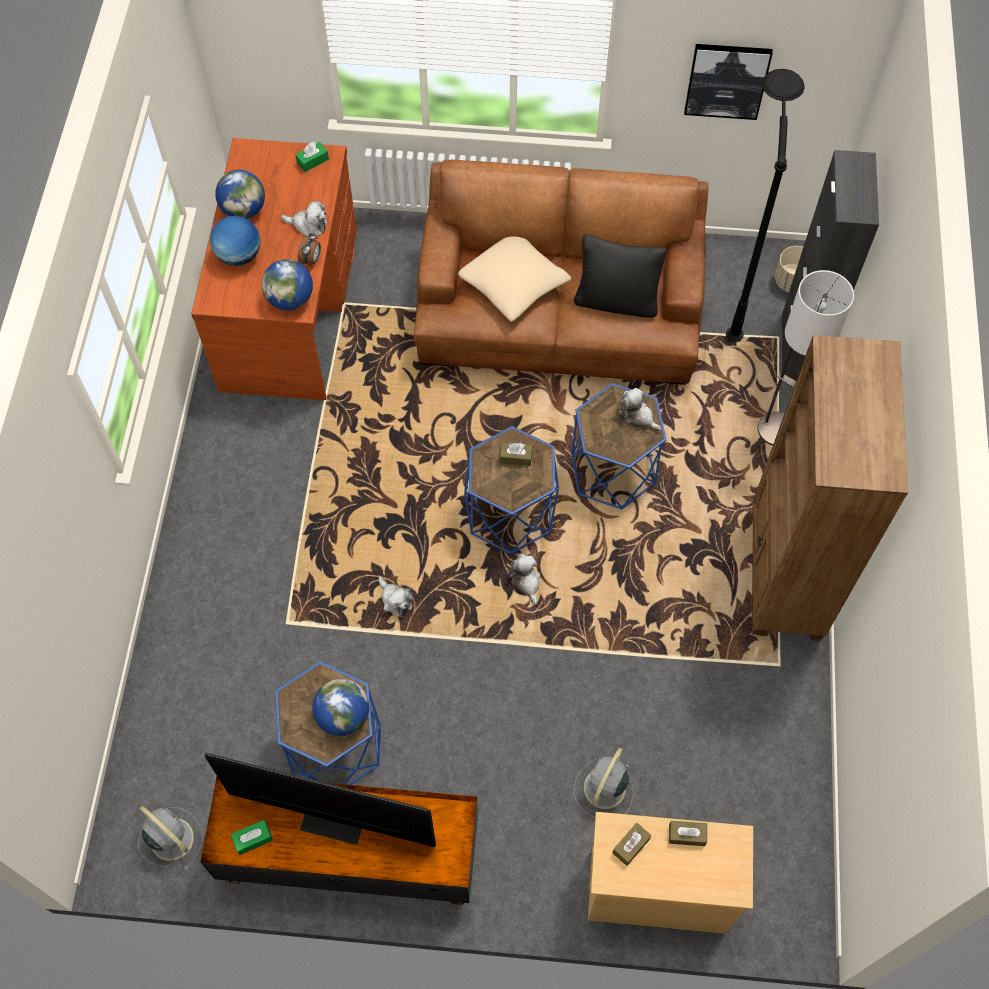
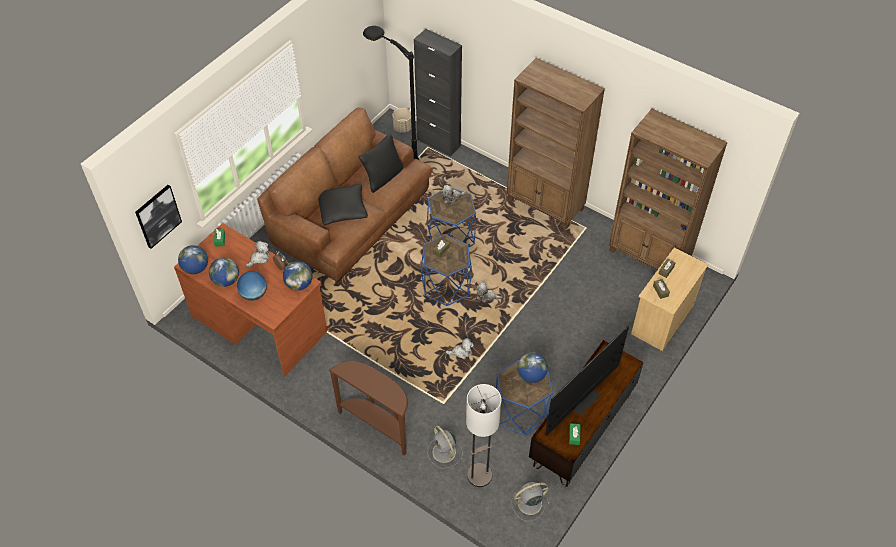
camera: 60 degrees left, 10 degrees down
(200, 554) = (377, 425): none -> brown console table
(244, 164) = (196, 268): none -> globe
(514, 285) = (343, 209): beige pillow -> black pillow
(603, 790) = (606, 316): grey fan -> grey fan (444, 453)
(727, 80) = (339, 57): picture -> picture (158, 216)
(776, 430) = (473, 171): floor lamp -> floor lamp (479, 475)
(788, 803) = (649, 256): none -> brown bookcase

